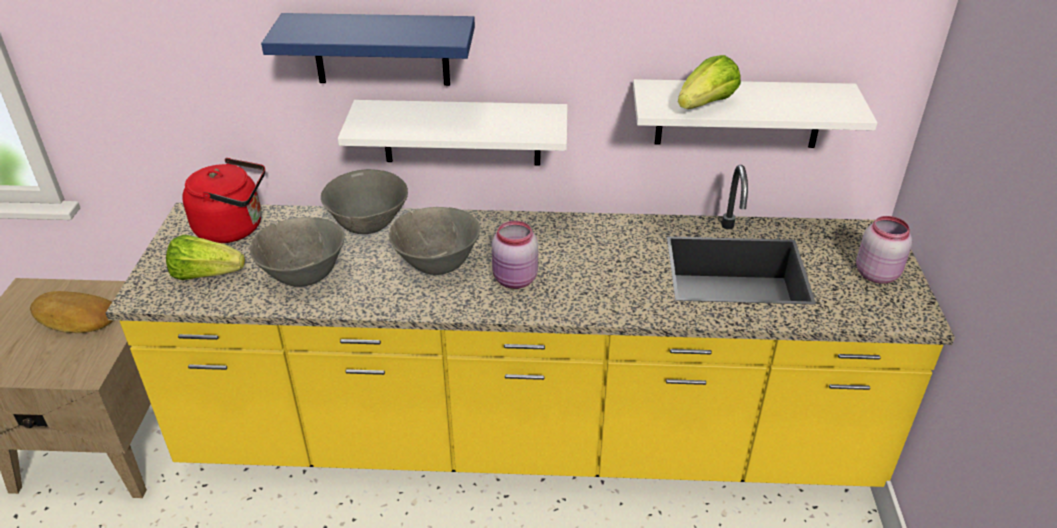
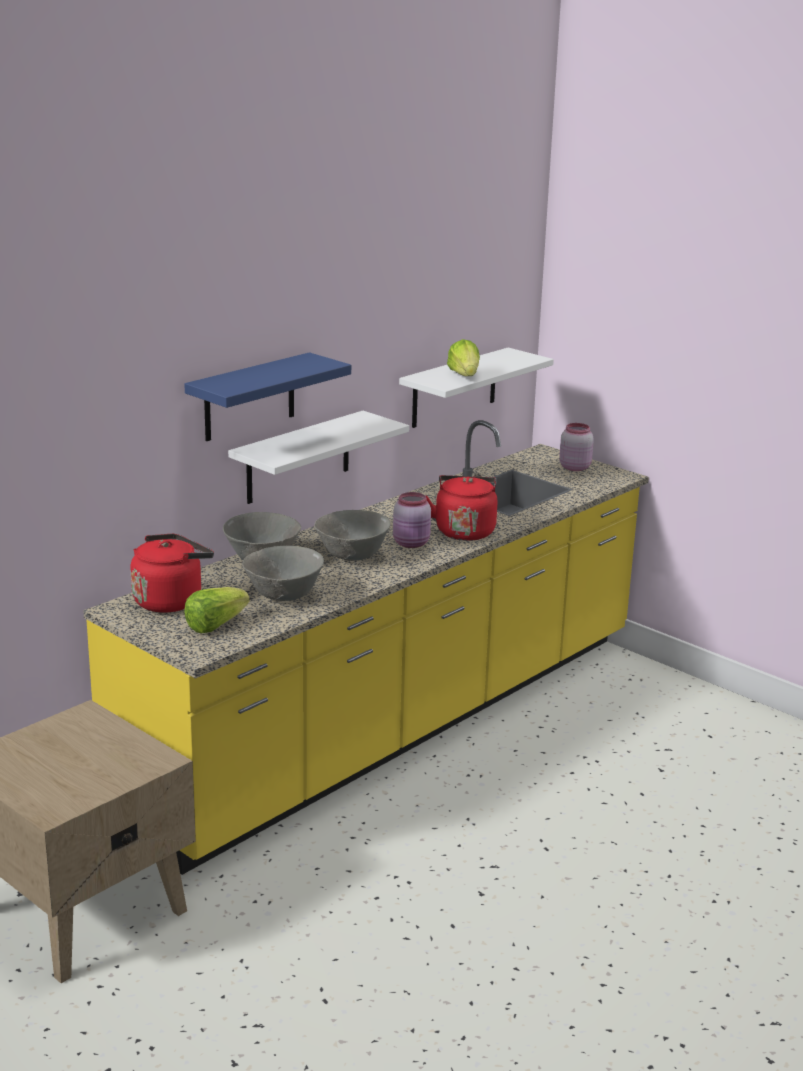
camera: 50 degrees left, 15 degrees down
(75, 318) = (71, 747): bread -> none
(592, 293) = (464, 531): none -> red kettle

